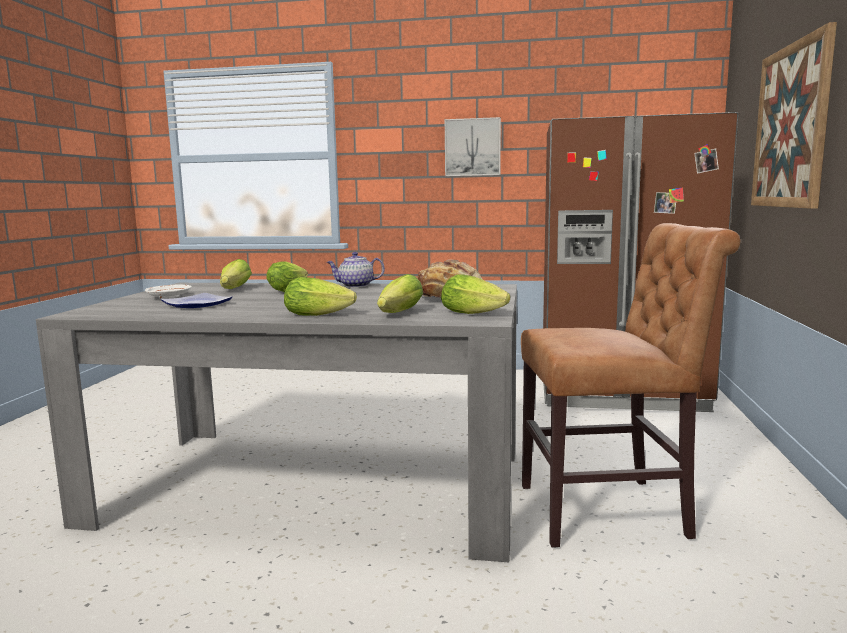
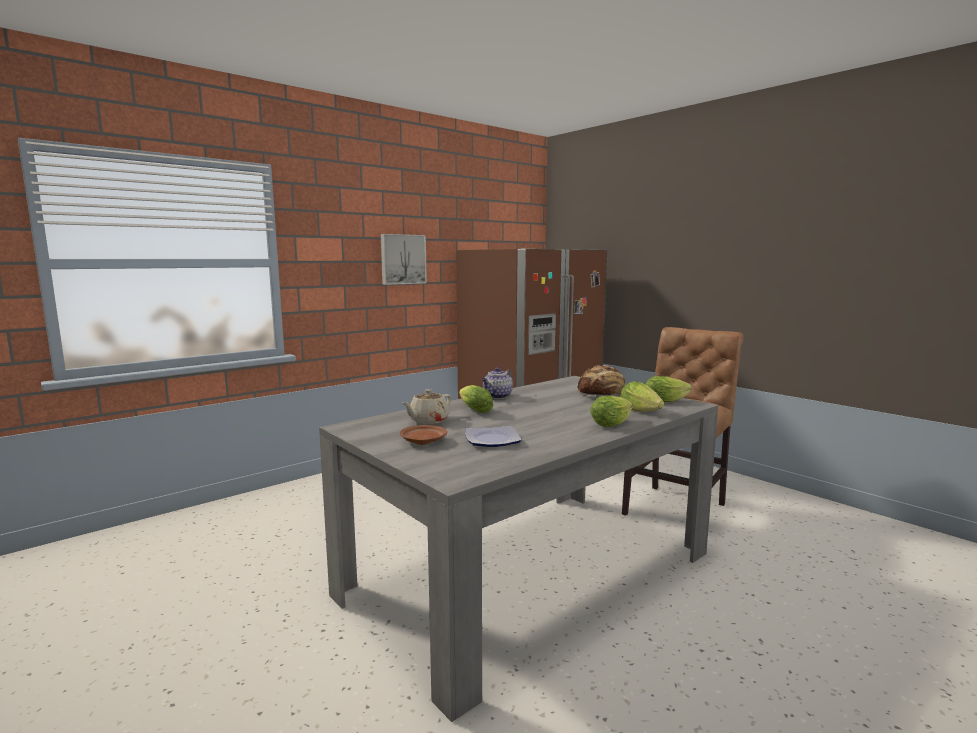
camera: 50 degrees left, 0 degrees up
(169, 297) = (422, 441): white plate -> brown plate
(234, 289) = (428, 420): lettuce -> beige teapot
(791, 126) = (645, 262): picture -> none

